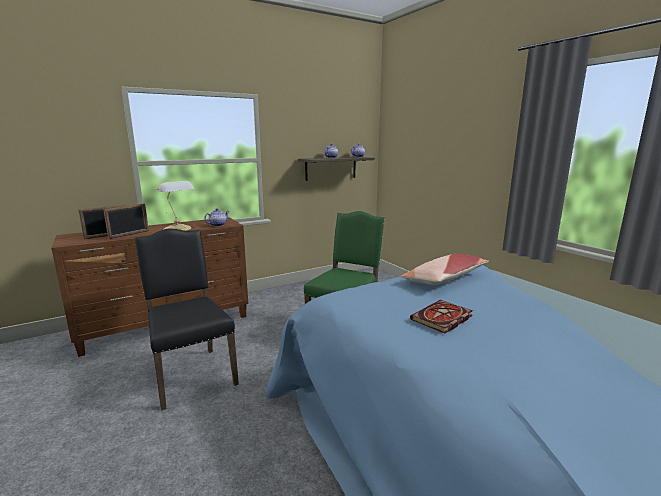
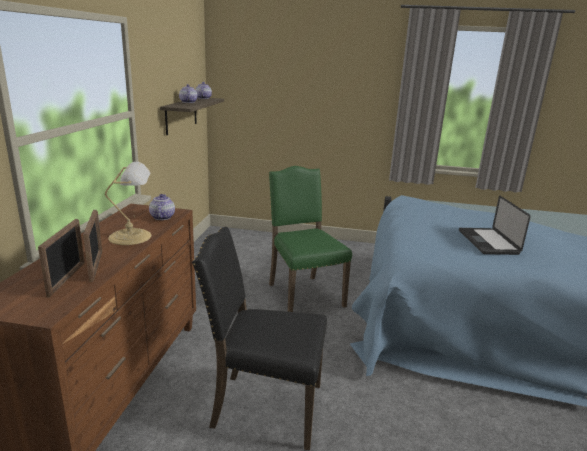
camera: 50 degrees left, 5 degrees up
(442, 319) = (488, 242): book -> laptop
(444, 279) = (419, 214): pillow -> none

